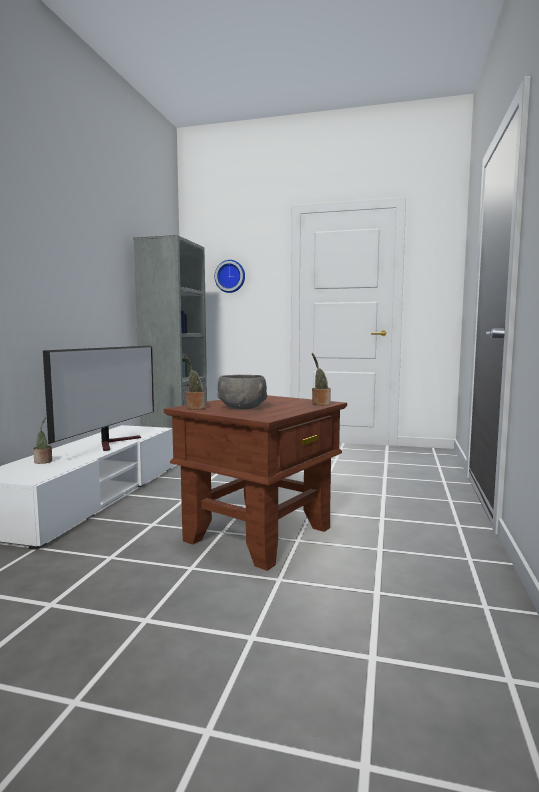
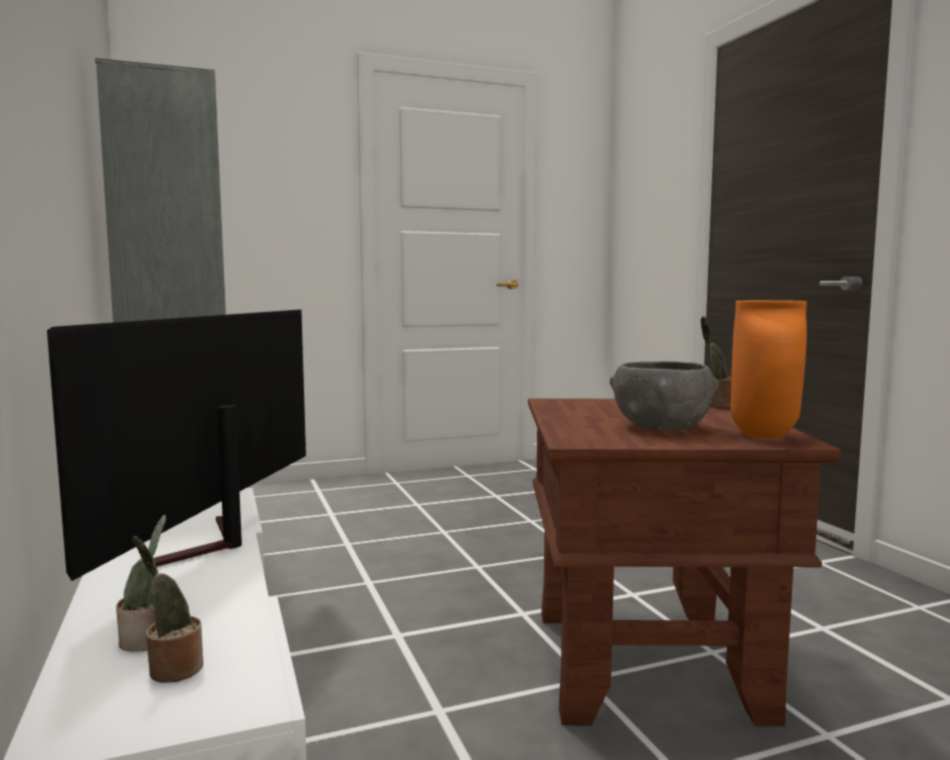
camera: 35 degrees left, 0 degrees up
(114, 443) = (210, 545): television -> television turned 150 degrees counterclockwise
(194, 408) = (595, 439): potted plant -> potted plant (172, 669)
(230, 276) = (238, 172): wall clock -> none
(267, 415) = (765, 435): none -> orange vase

